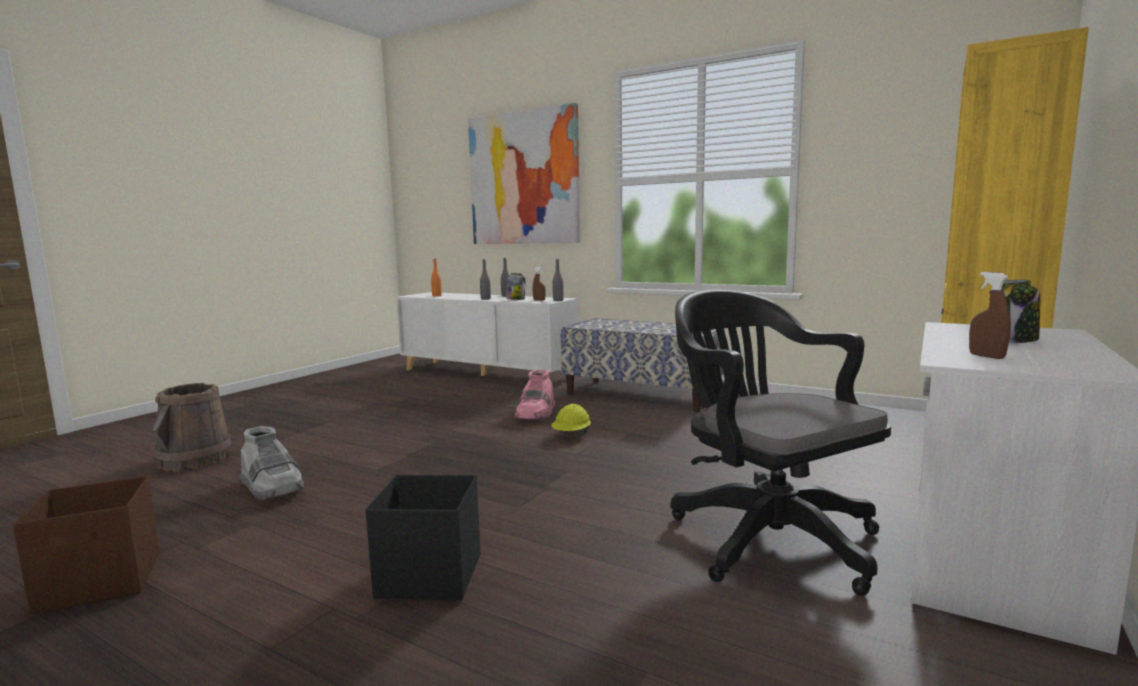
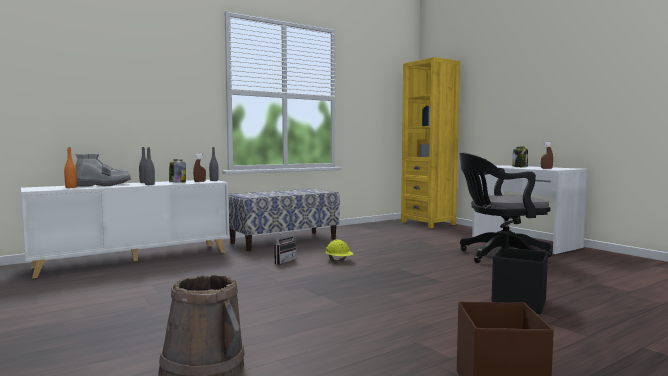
camera: 65 degrees left, 5 degrees down
(273, 488) = (345, 335): grey boot -> grey boot (103, 185)
(524, 178) = (138, 76): picture -> none
(536, 415) = (283, 261): pink boot -> radio

